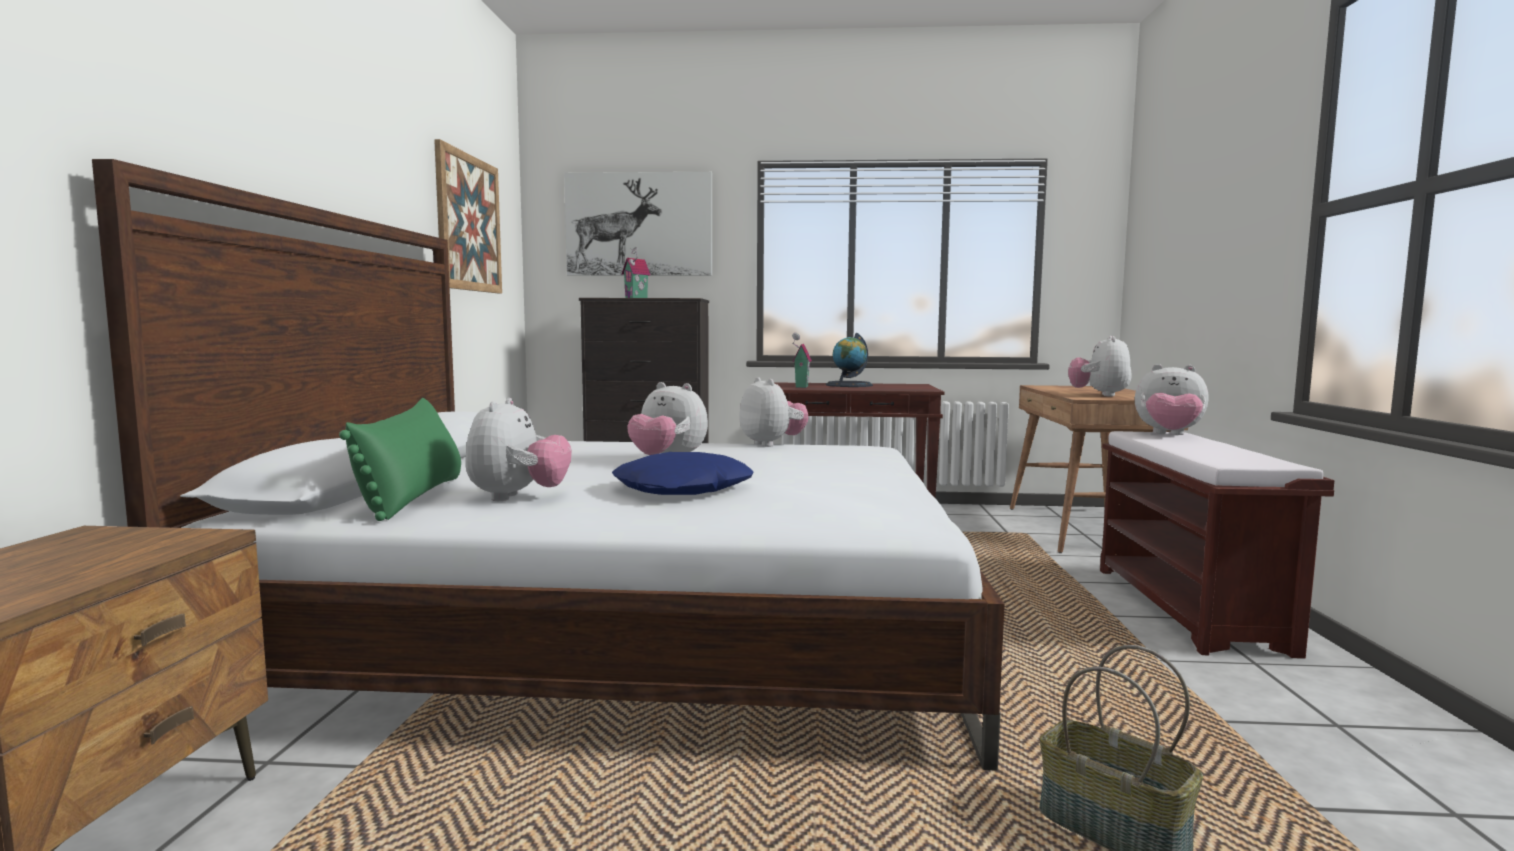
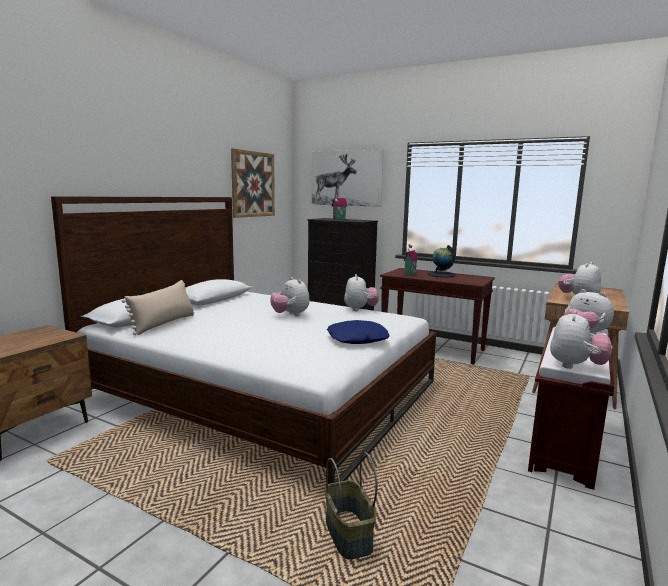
camera: 25 degrees right, 5 degrees up
(413, 497) = (163, 323): green pillow -> beige pillow
(518, 497) = (197, 329): plush toy -> plush toy (576, 366)
(683, 489) = (263, 335): blue pillow -> blue pillow (357, 339)

